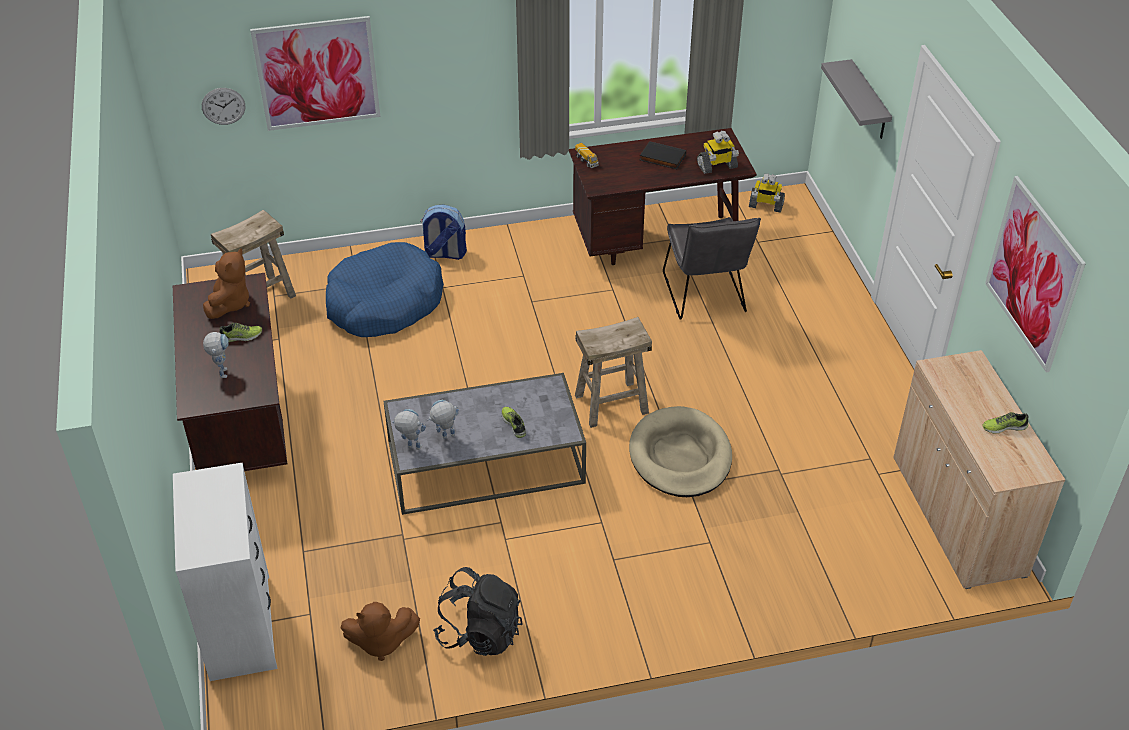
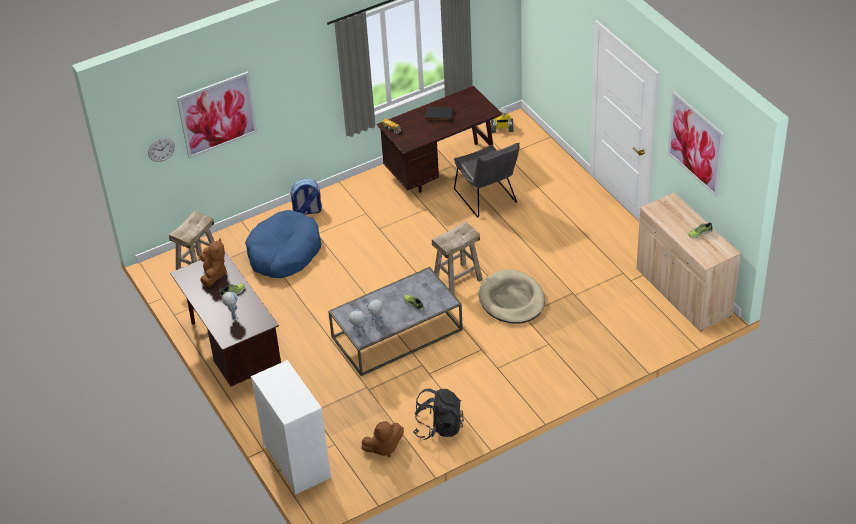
camera: 15 degrees left, 0 degrees up
(717, 166) = (475, 114): toy robot -> none
(869, 101) = (563, 53): grey shelf -> none

